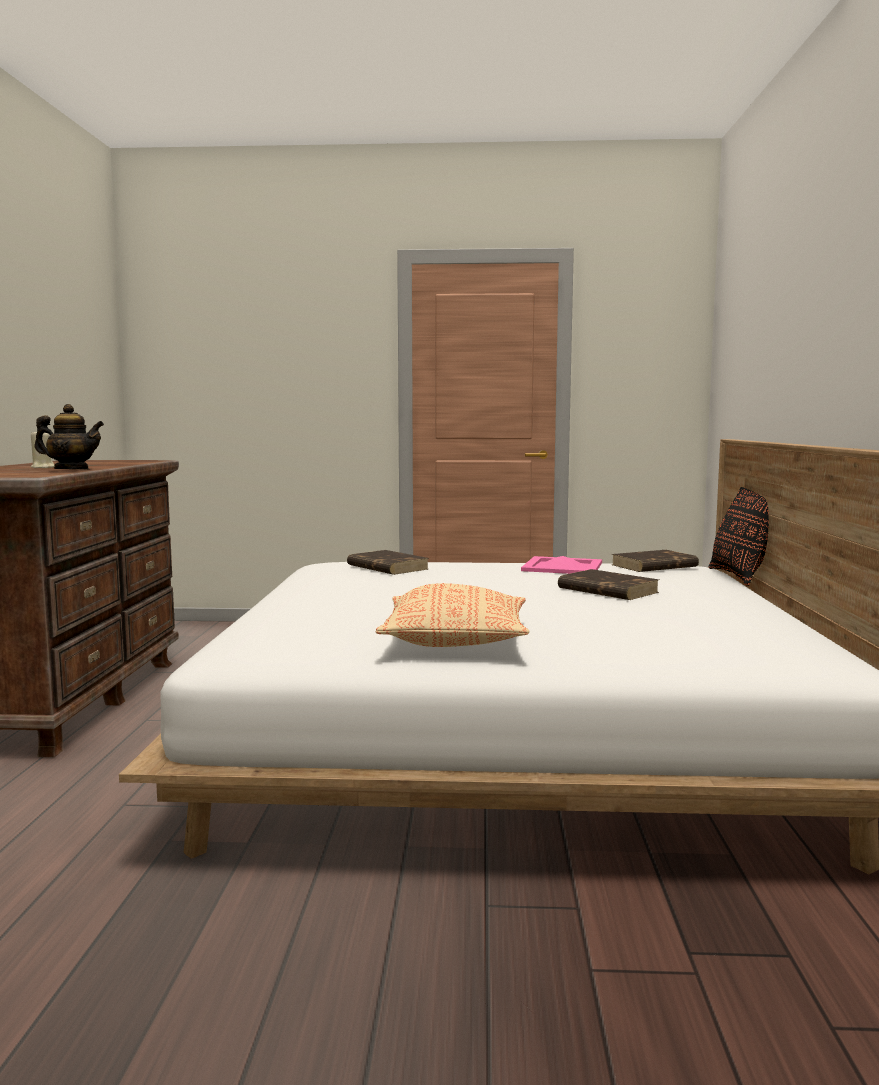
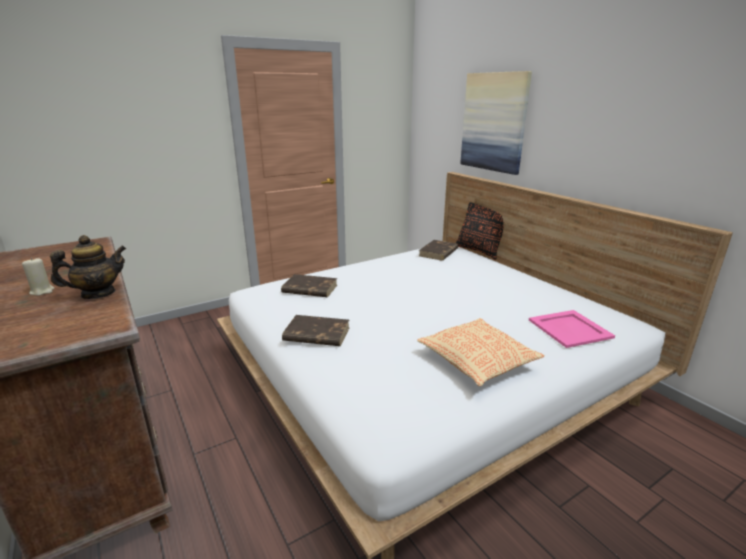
camera: 35 degrees left, 15 degrees up
(563, 567) = (401, 264): pink tray -> pink tray (570, 329)
(607, 590) = (459, 284): brown book -> brown book (316, 334)
(777, 340) = (494, 122): none -> picture

